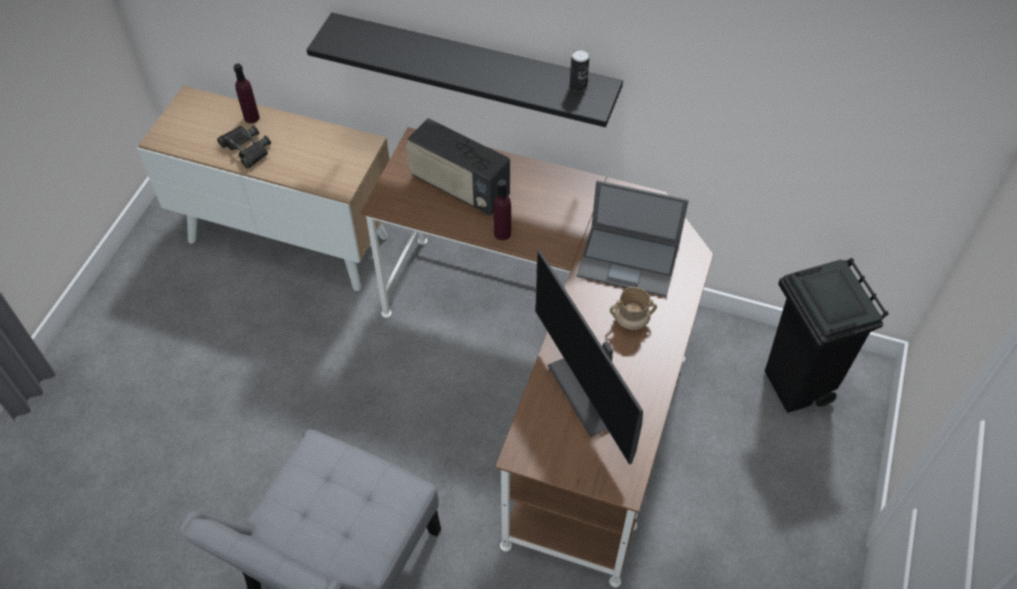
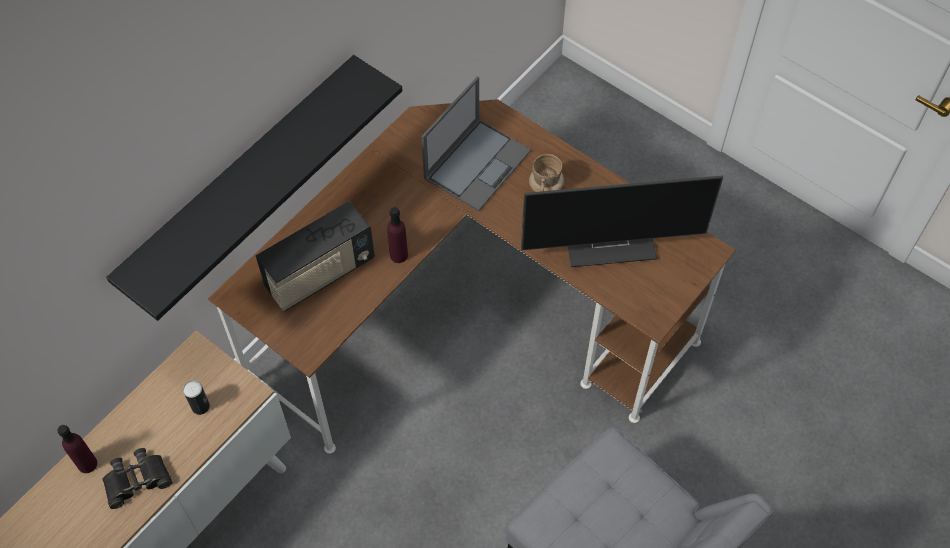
camera: 70 degrees left, 5 degrees up
(578, 85) = (343, 91): can -> can (200, 406)
(796, 387) = (560, 134): black trash can -> none

